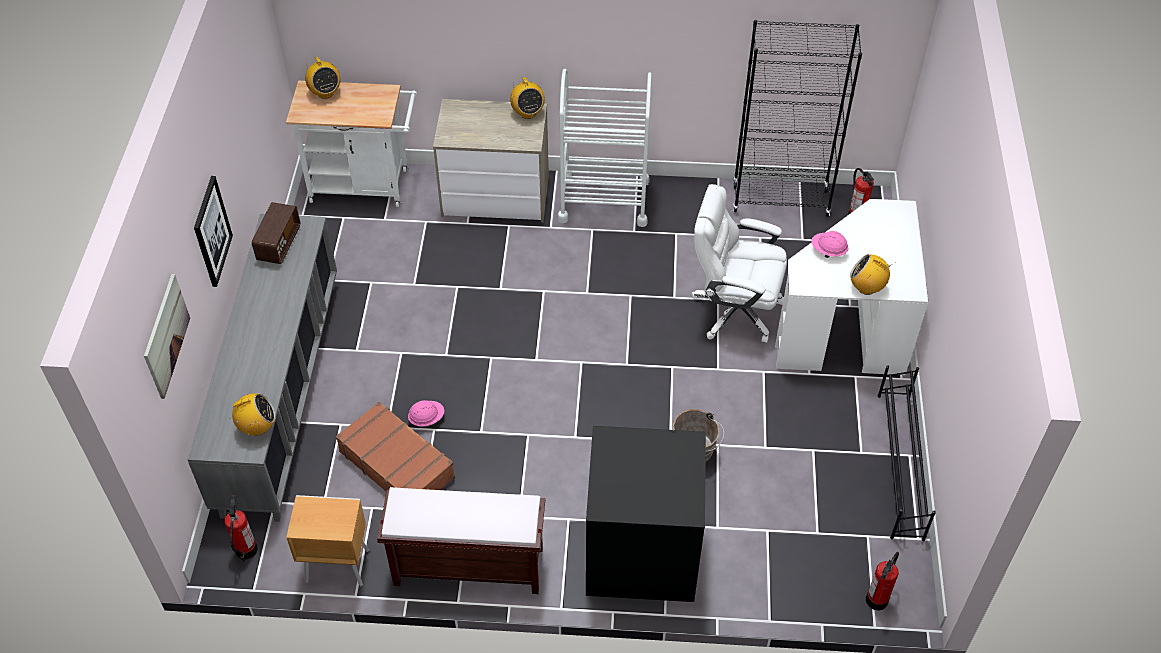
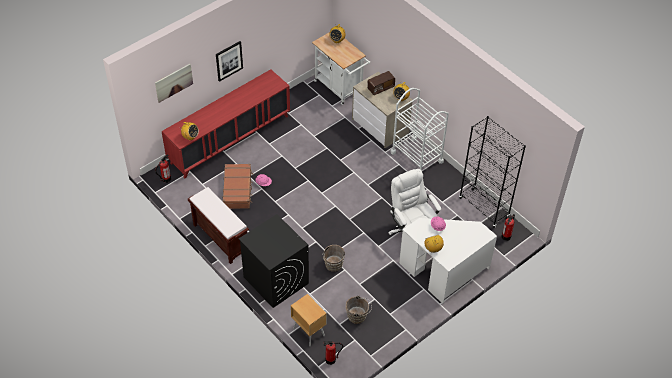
camera: 45 degrees right, 0 degrees up
(279, 244) = (264, 83): radio -> radio (380, 88)
(280, 395) = (229, 139): grey cabinet -> red cabinet
(336, 565) = (185, 205): brown nightstand -> brown nightstand (308, 331)
(827, 497) = (358, 316): none -> brown bucket
(899, 465) = (397, 329): black shoe rack -> none

